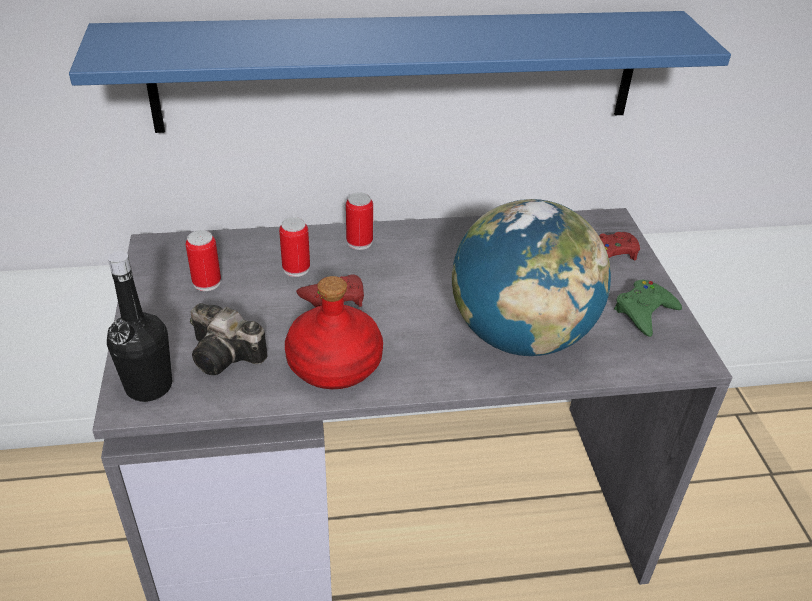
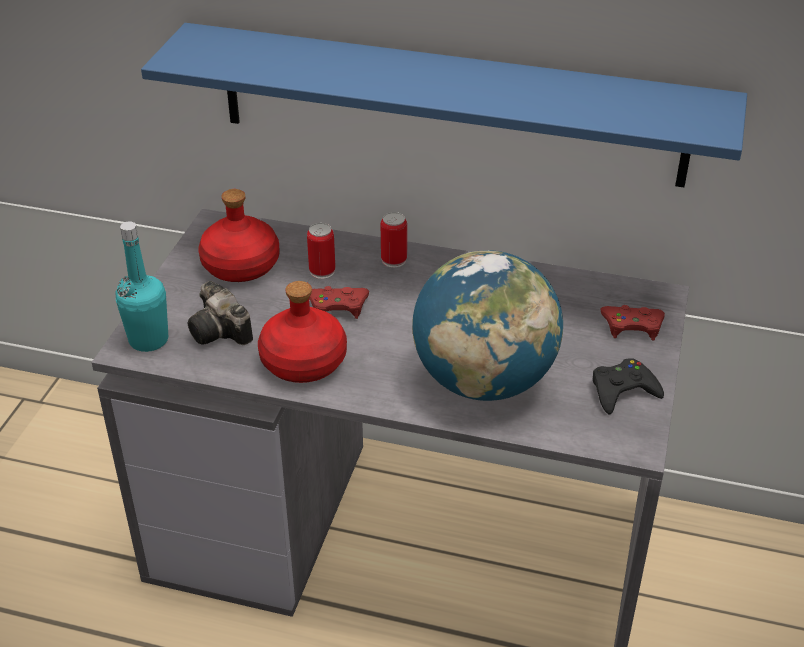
camera: 25 degrees right, 0 degrees up
(149, 386) = (148, 340): black bottle -> turquoise bottle
(207, 282) = (240, 266): can -> red bottle
(644, 312) = (623, 391): green game controller -> black game controller

